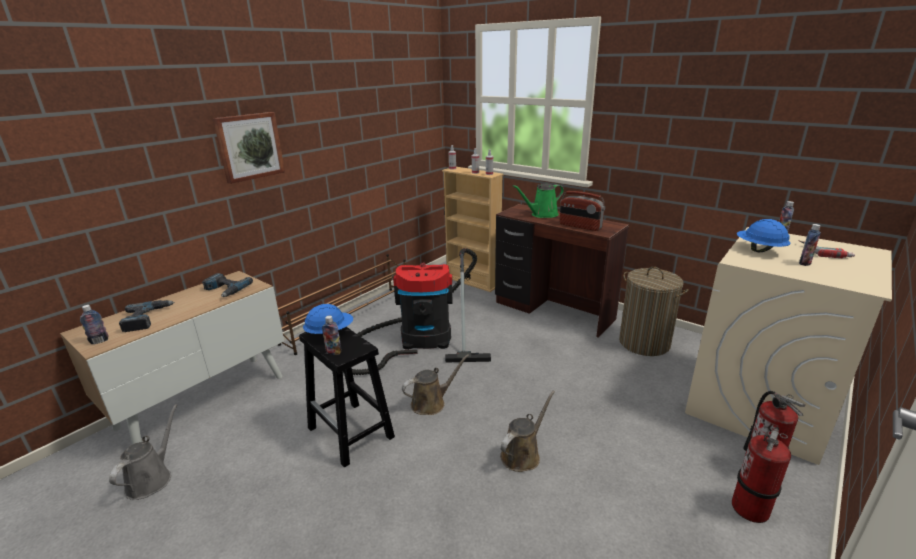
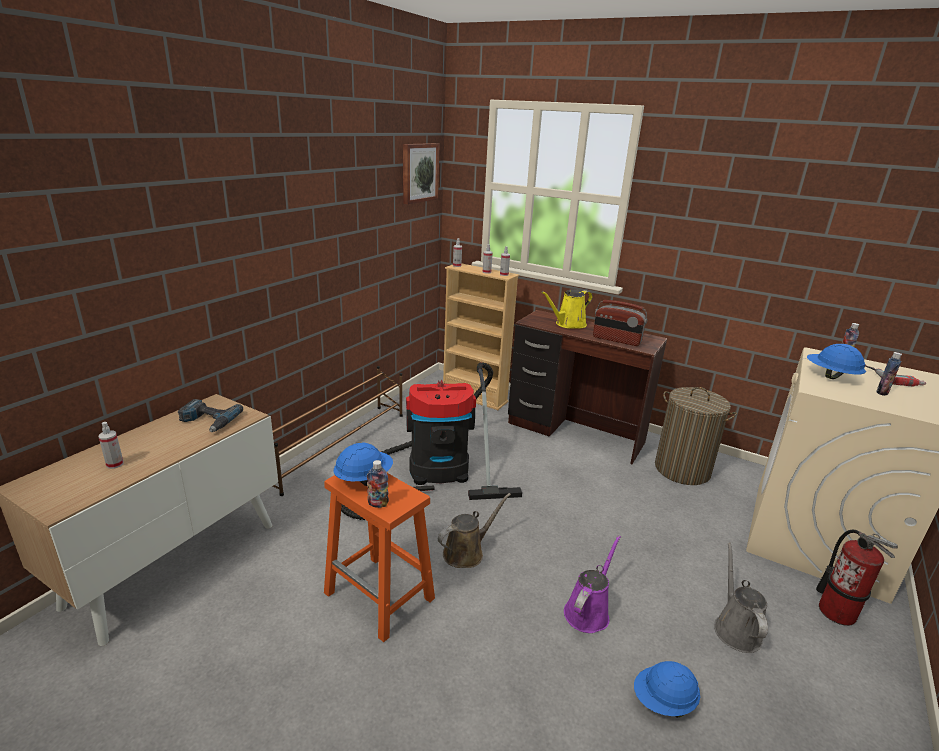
camera: 10 degrees left, 0 degrees up
(99, 341) = (58, 499): bottle -> none
(147, 318) = (115, 464): power drill -> spray bottle
(152, 479) = (131, 676): grey watering can -> grey watering can (735, 628)
(249, 146) = (235, 238): picture -> picture (419, 172)
(351, 433) = (381, 596): black stool -> orange stool
(522, 454) = (588, 611): brown watering can -> purple watering can
(542, 214) = (568, 324): green watering can -> yellow watering can
(568, 531) = (663, 702): none -> blue hard hat
(751, 508) = (840, 658): fire extinguisher -> none

